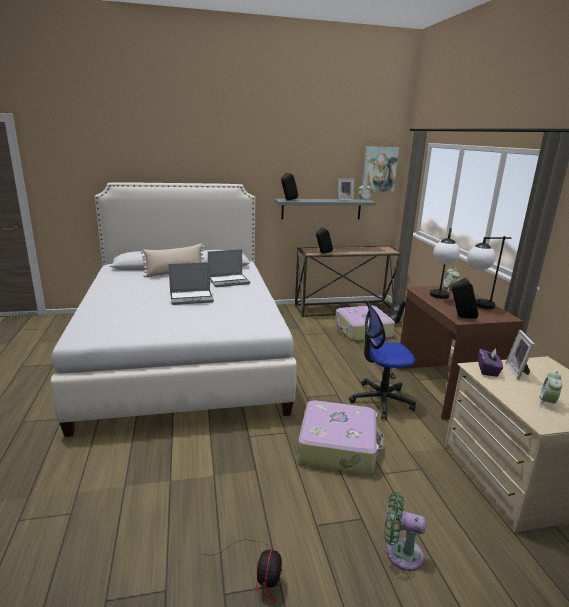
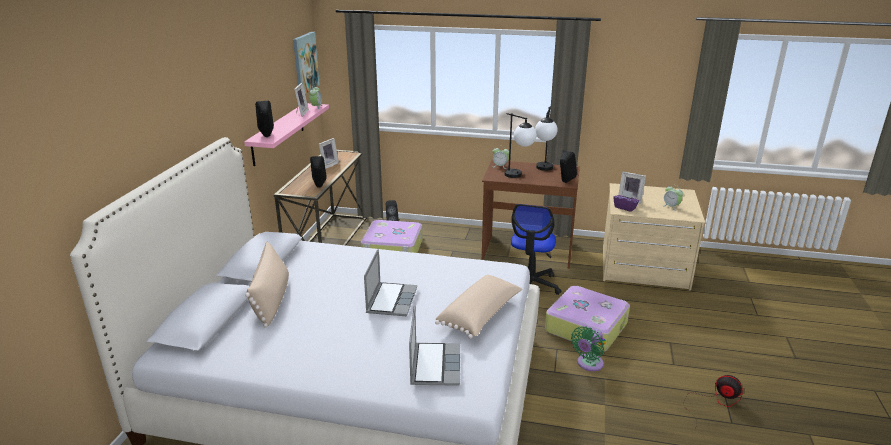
camera: 65 degrees left, 5 degrees up
(187, 327) = (481, 316): none -> beige pillow
(229, 281) = (345, 266): laptop -> laptop (434, 365)
(321, 209) = (278, 133): grey shelf -> pink shelf
(362, 250) = (328, 165): none -> picture frame
(400, 553) = (702, 337): green fan -> green fan (588, 364)

